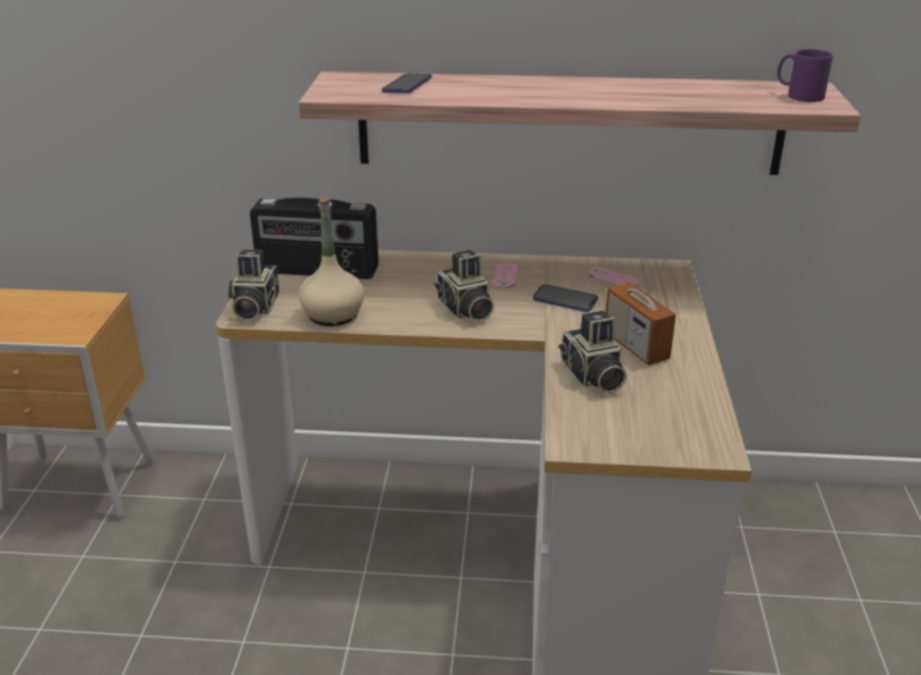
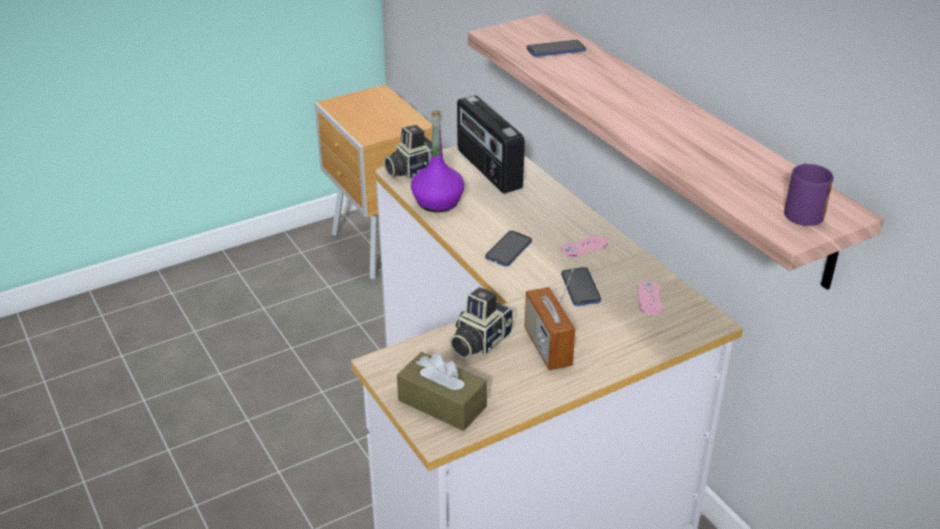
camera: 55 degrees right, 5 degrees up
(333, 315) = (437, 202): beige bottle -> purple bottle
(464, 310) = (508, 250): camera -> phone
(635, 346) = (547, 347): radio -> radio turned 45 degrees counterclockwise
(669, 430) = (442, 403): none -> brown tissue box

